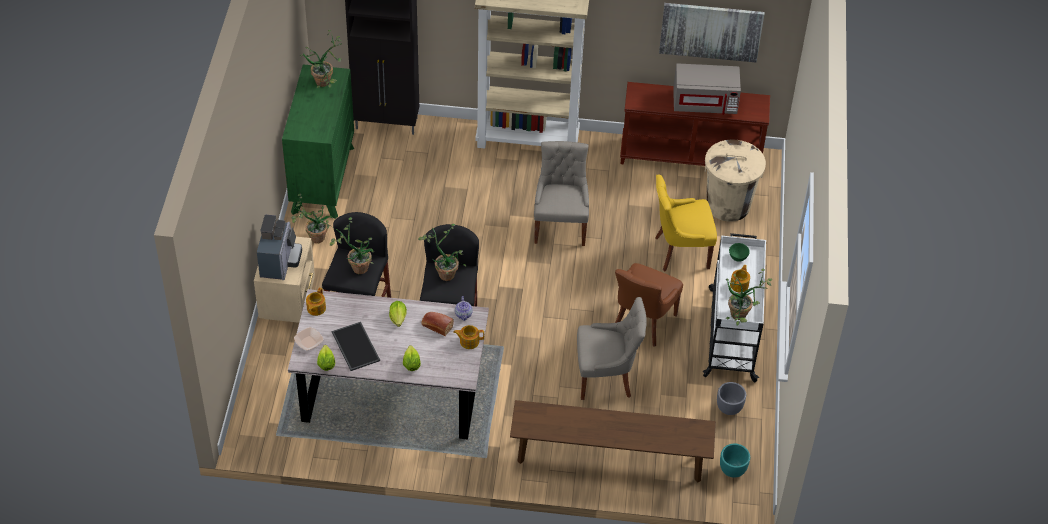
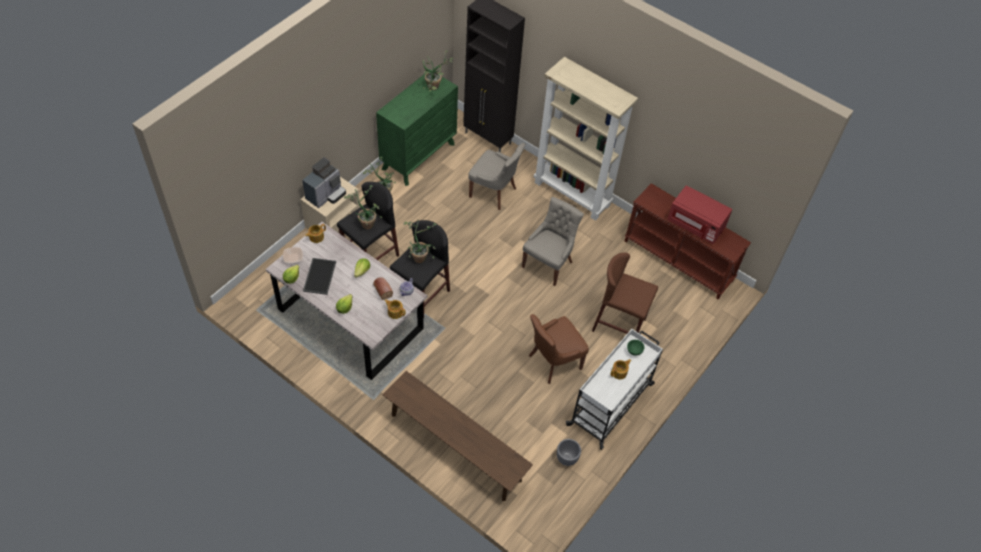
camera: 30 degrees right, 5 degrees up
(606, 378) = (497, 388): grey chair -> grey chair (494, 192)
(680, 252) = (619, 325): yellow chair -> brown stool
(705, 103) = (696, 224): grey microwave -> red microwave
(711, 31) = (719, 172): picture -> none
(728, 205) = (680, 308): beige trash can -> none
(732, 471) = (533, 506): turquoise planter -> none
(741, 317) = (602, 397): potted plant -> none

